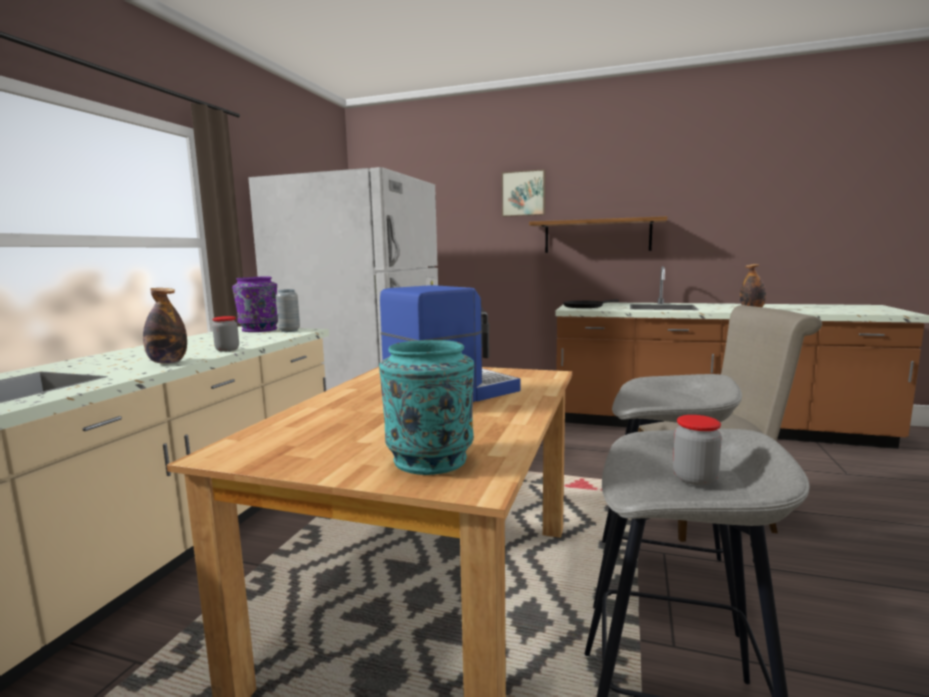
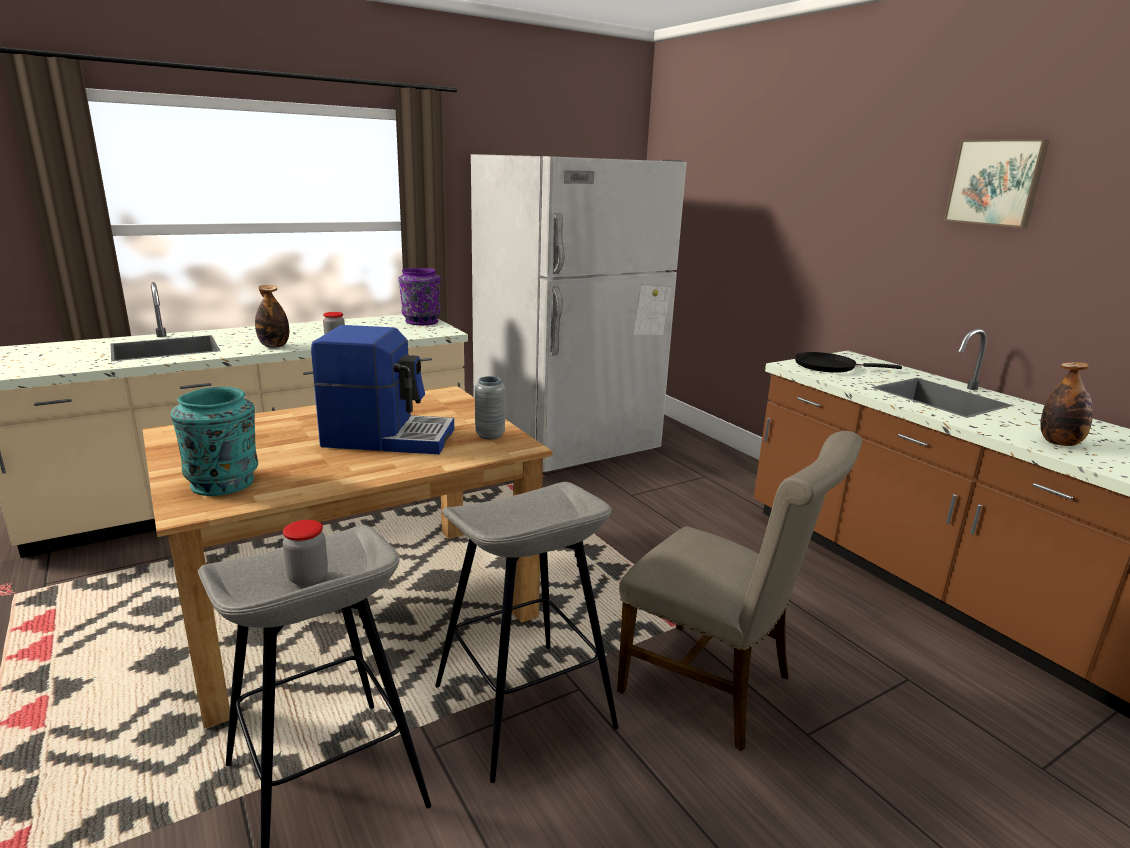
camera: 40 degrees right, 10 degrees up
(289, 331) = (434, 329): grey vase -> grey vase (490, 435)
(523, 193) = (825, 176): picture -> picture (996, 182)
(597, 236) = (910, 257): shelf -> none

